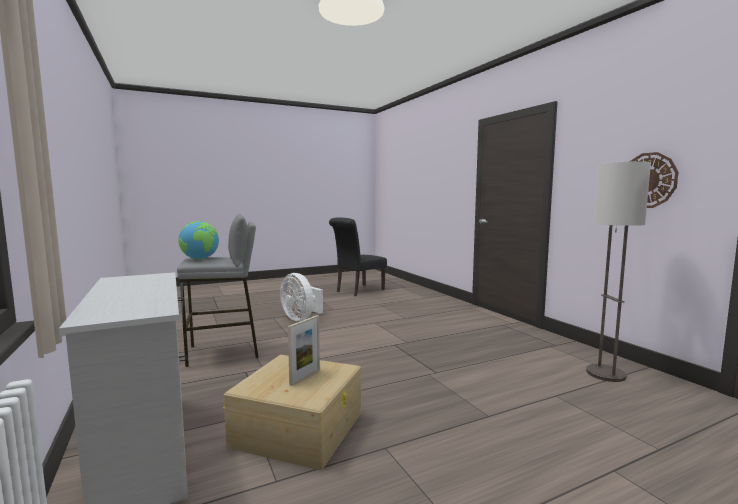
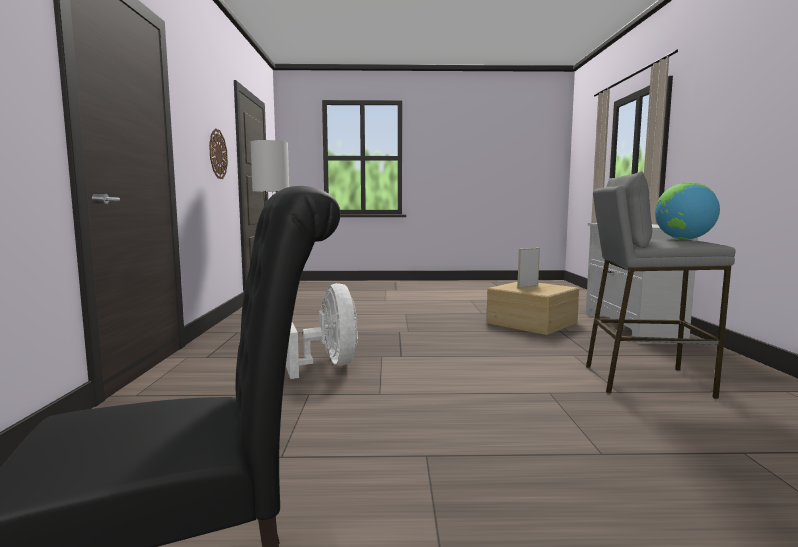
camera: 155 degrees left, 0 degrees up
(301, 318) = (526, 434): white fan -> white fan (329, 365)

